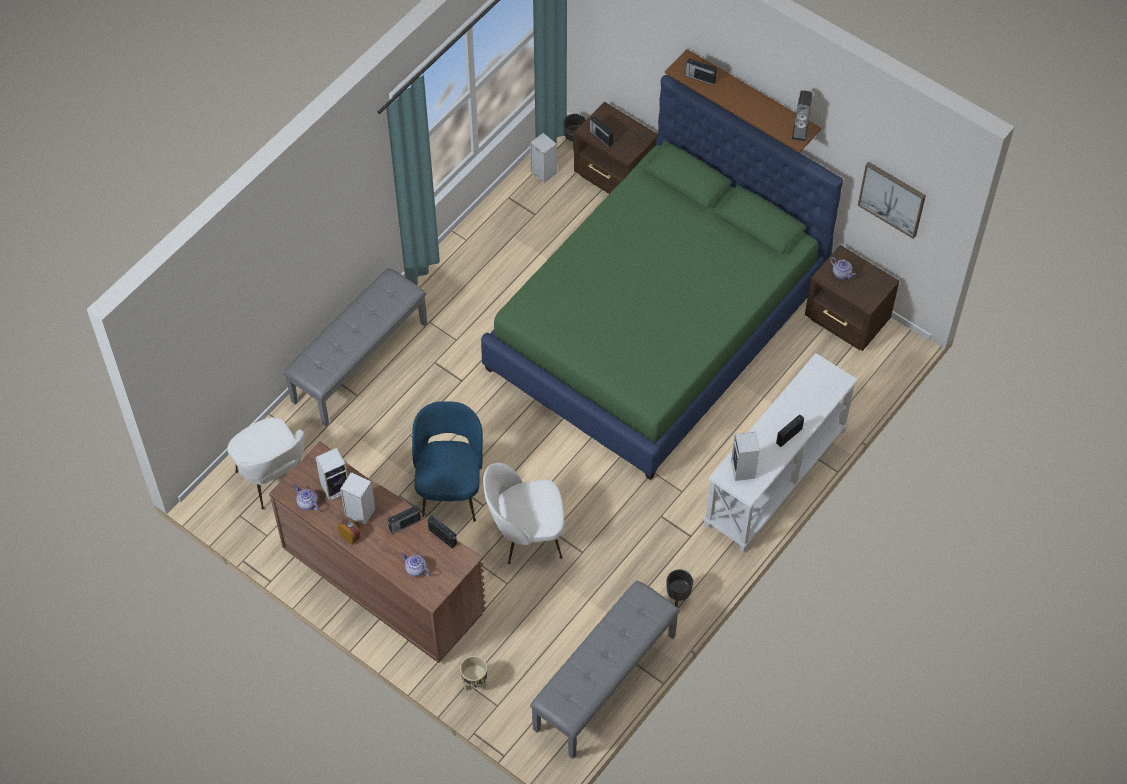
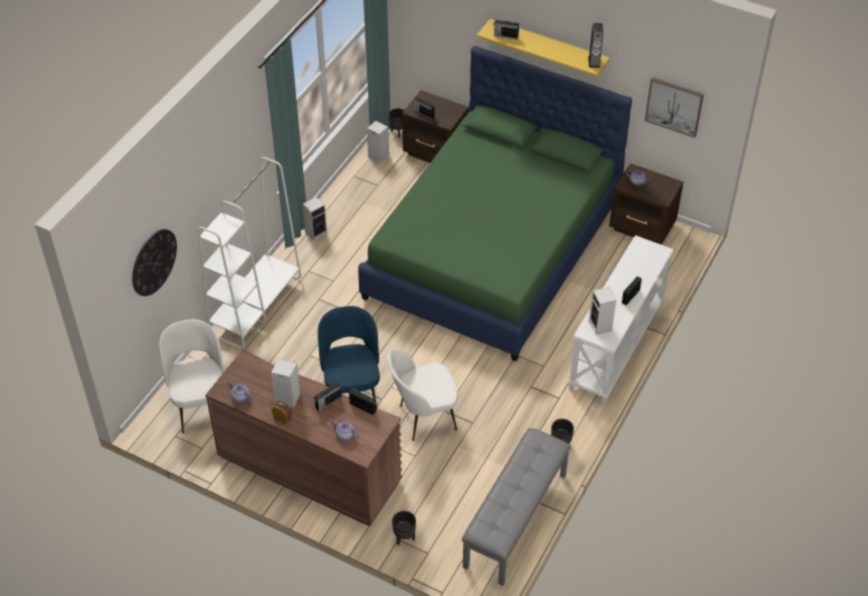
camera: 10 degrees left, 10 degrees down
(230, 328) = (154, 262): none -> wall clock
(274, 482) = (201, 406): white chair -> white chair turned 150 degrees counterclockwise
(336, 487) = (263, 382): speaker -> speaker (316, 232)
(359, 361) = (256, 307): grey bench -> white clothes rack
(474, 683) = (404, 538): beige planter -> black planter
(752, 97) = (548, 47): brown shelf -> yellow shelf

